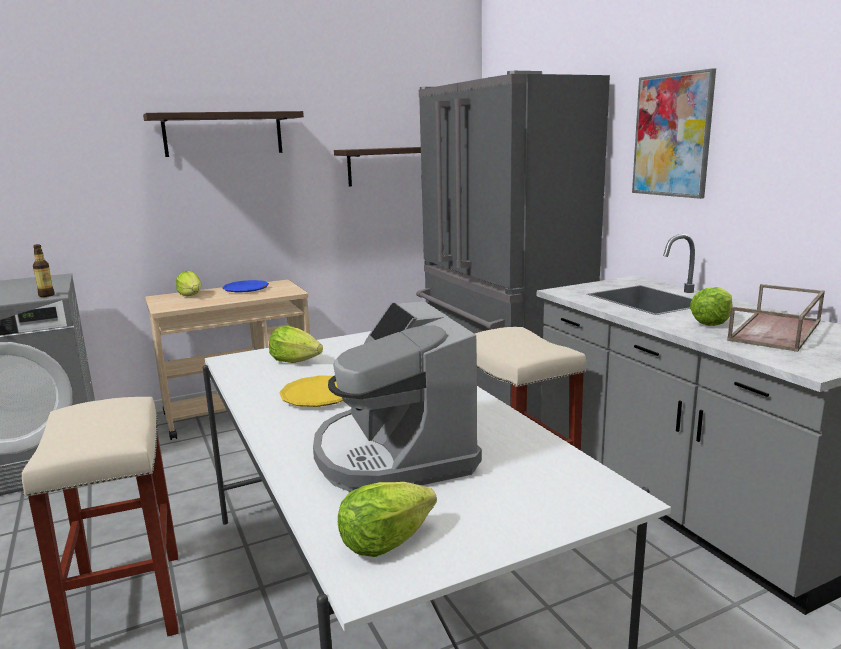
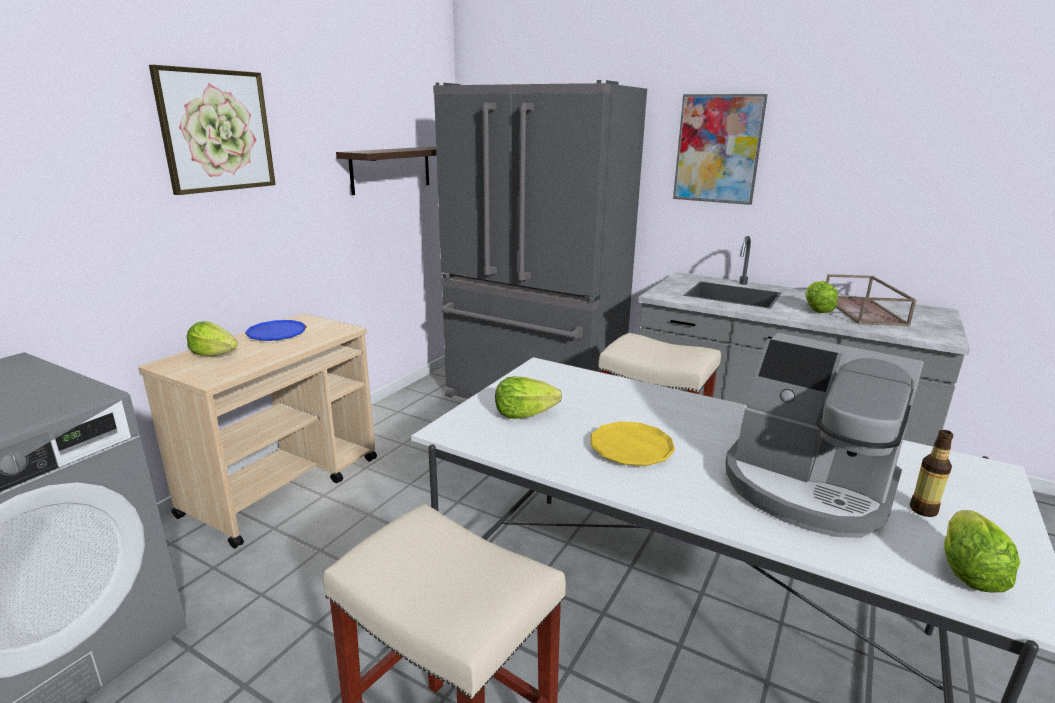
camera: 35 degrees left, 5 degrees up
(46, 295) = (82, 398): bottle -> bottle (923, 510)
(223, 134) = (216, 131): shelf -> picture

